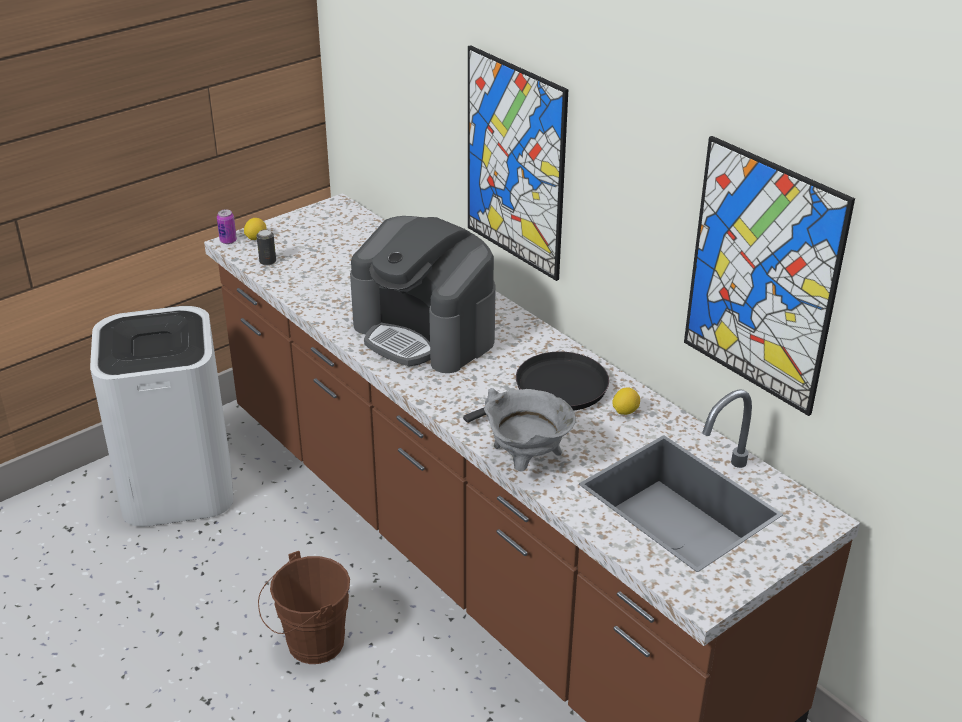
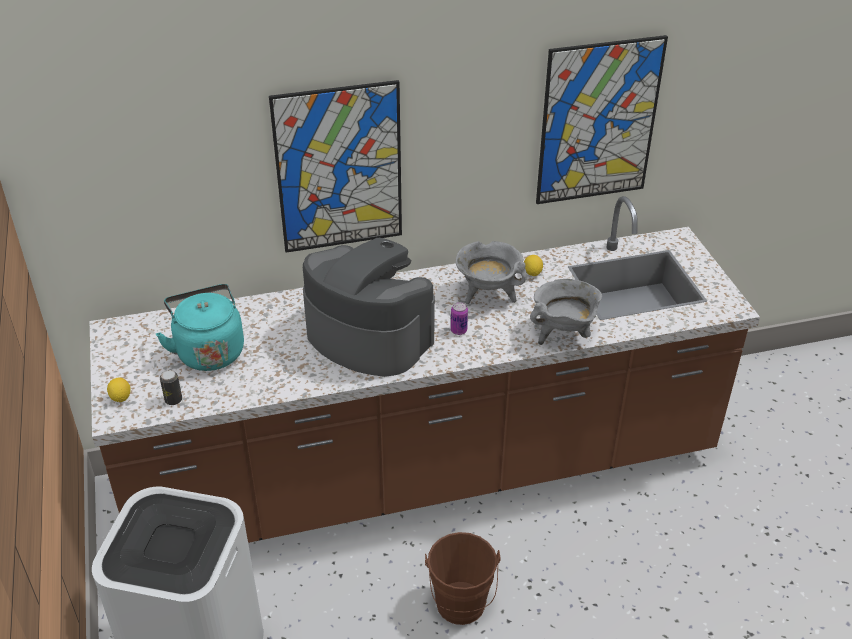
camera: 65 degrees left, 5 degrees up
(228, 241) = (108, 418): can -> can (458, 330)
(342, 257) = (209, 351): none -> turquoise kettle
(425, 333) = (368, 336): coffee machine -> coffee machine turned 120 degrees counterclockwise
(555, 390) = (488, 295): black frying pan -> grey cooking pot

